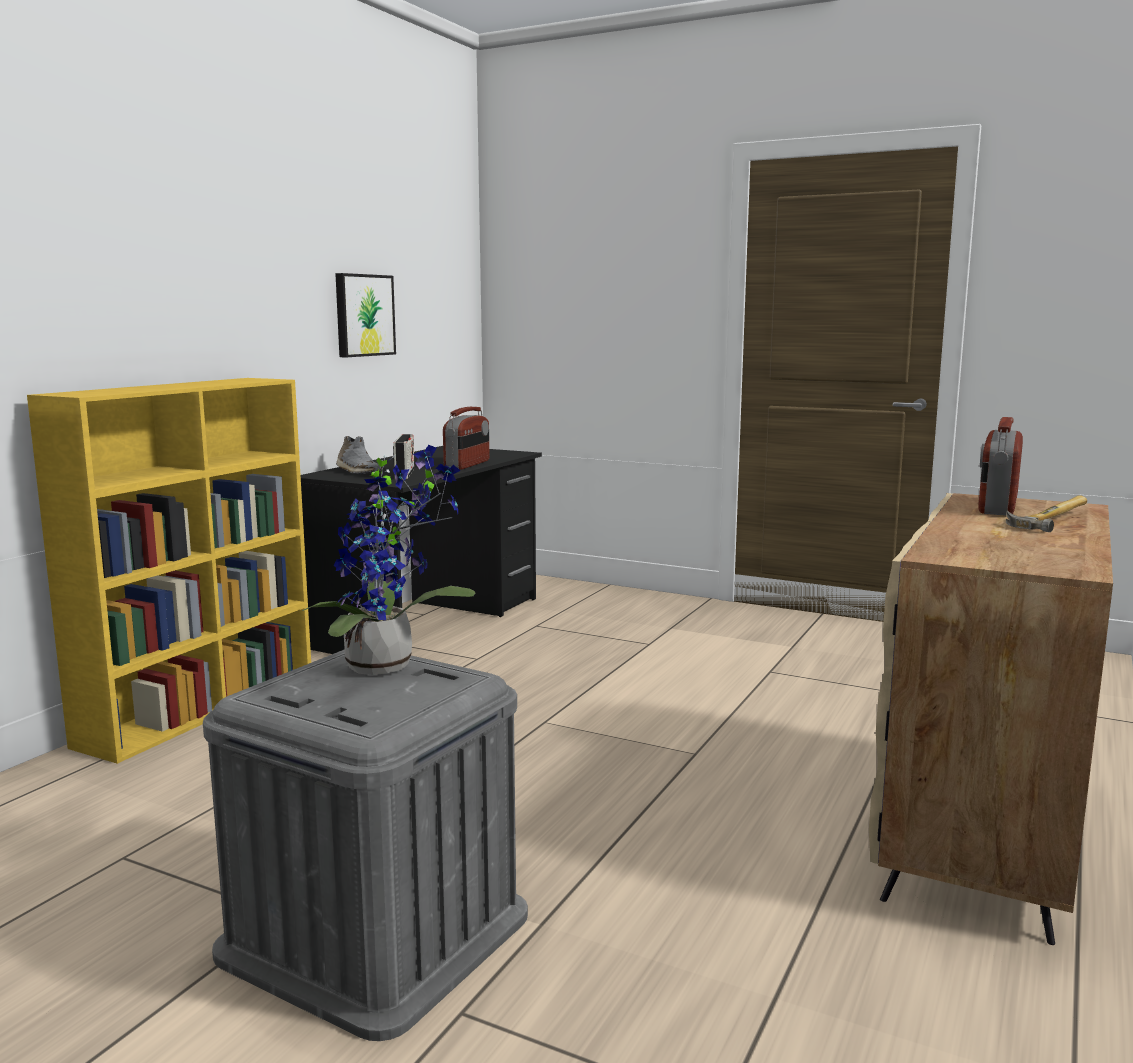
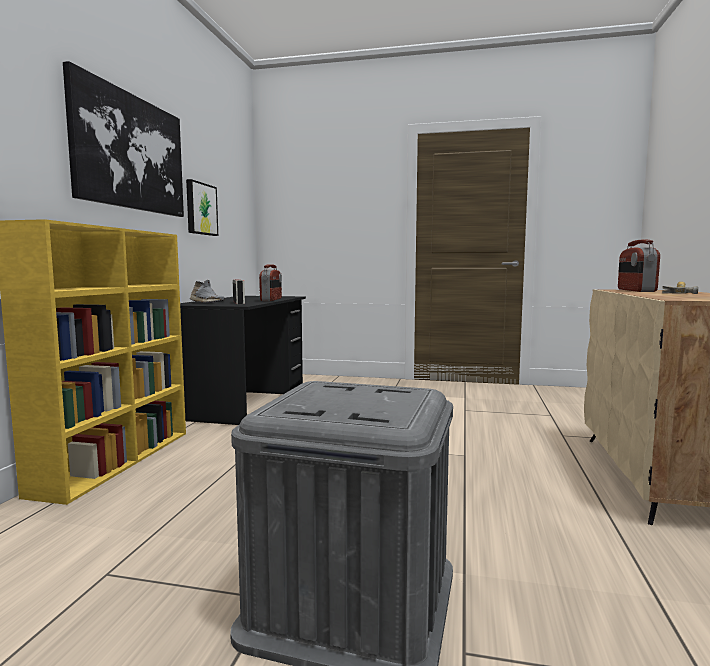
camera: 15 degrees left, 5 degrees down
(233, 254) = (130, 152): none -> picture
(388, 665) = (351, 388): potted plant -> none

